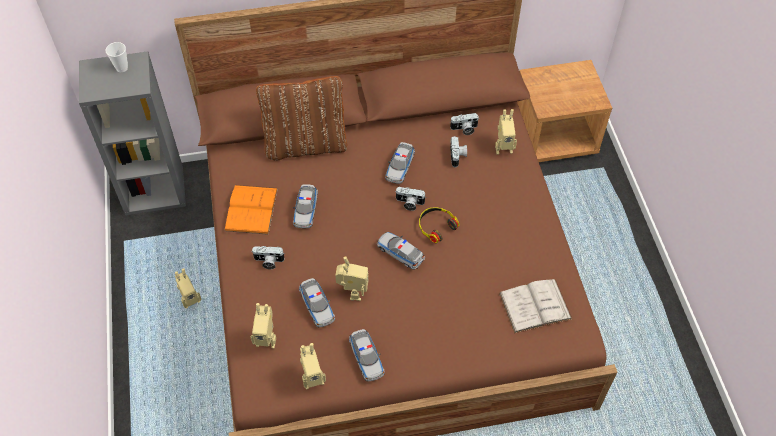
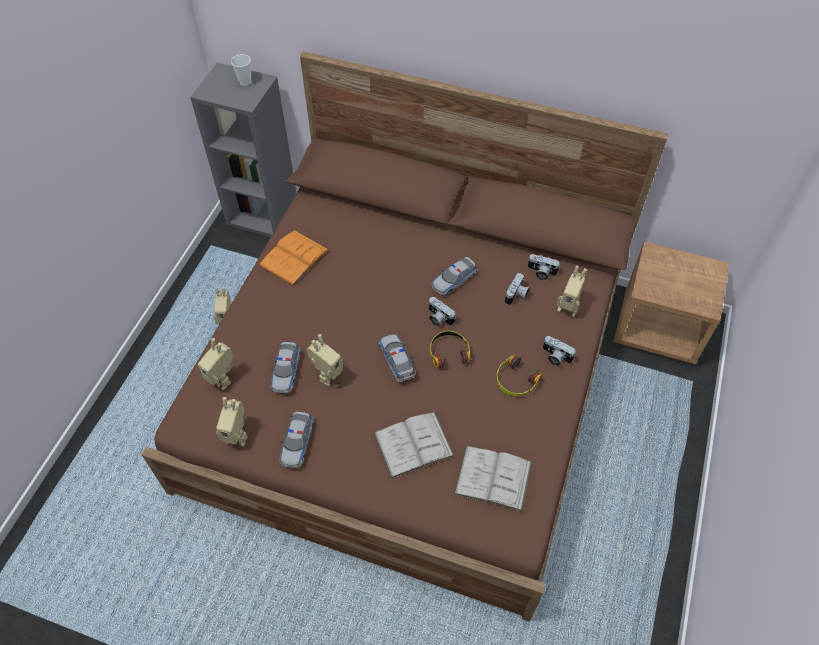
camera: 30 degrees right, 0 degrees up
(268, 261) = (275, 311): camera -> camera (555, 357)
(305, 210) = (340, 280): toy car -> none
(306, 144) = (382, 221): brown pillow -> none
(459, 311) = (413, 444): none -> white book
(502, 224) = (515, 381): none -> headphones

